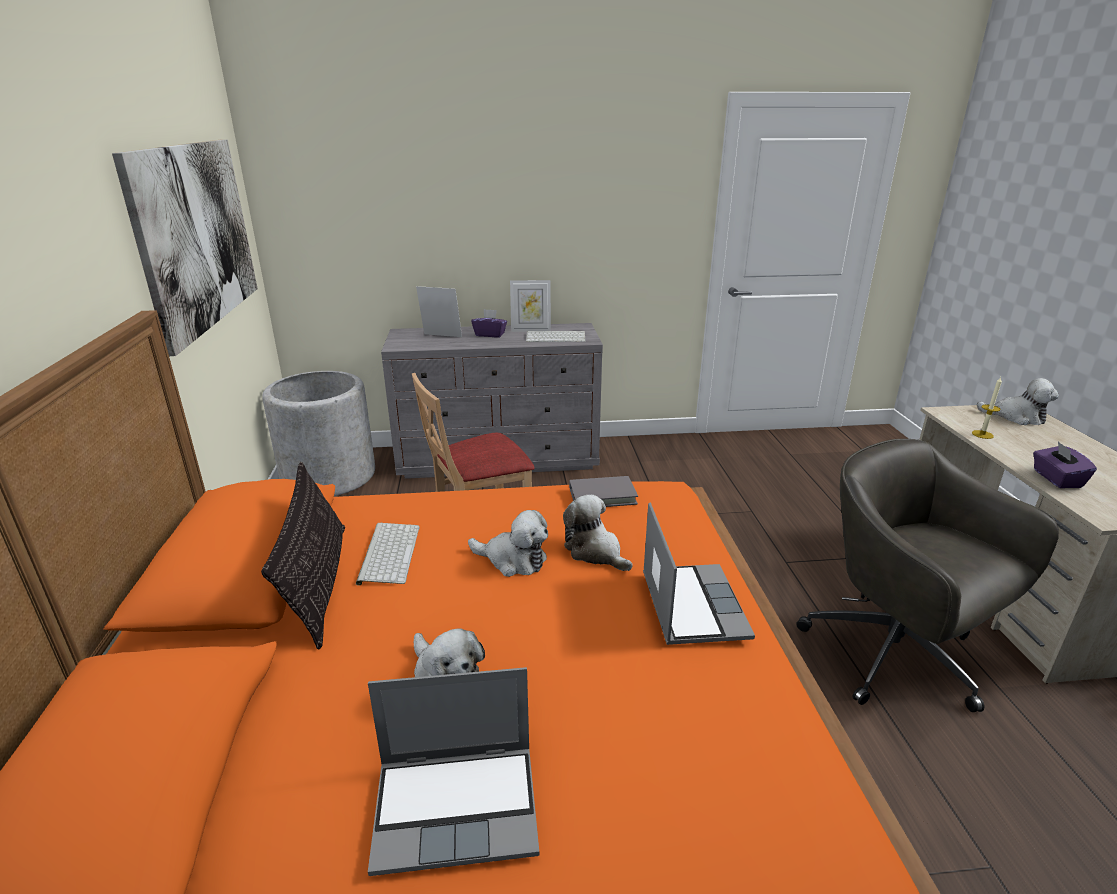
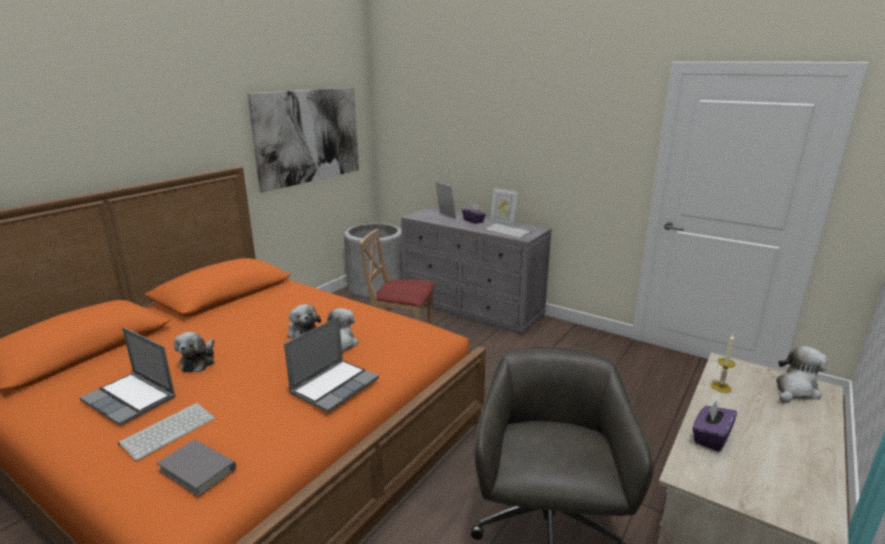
camera: 40 degrees right, 5 degrees down
(319, 582) = (226, 309): pillow -> none
(388, 553) = (265, 309): keyboard -> keyboard (169, 430)
(602, 495) = (396, 323): grey book -> grey book (197, 469)
(1016, 417) = (795, 390): plush toy -> plush toy turned 105 degrees counterclockwise

